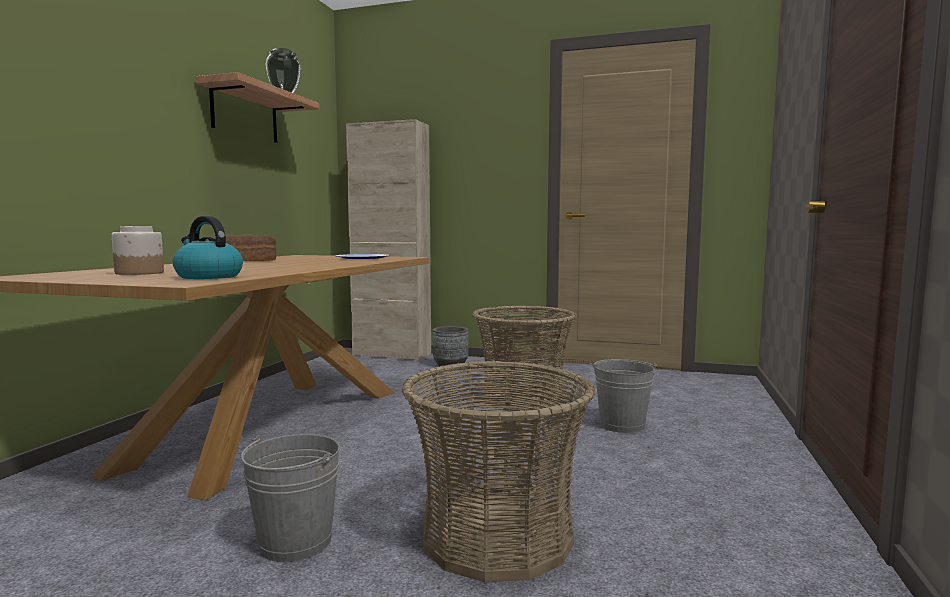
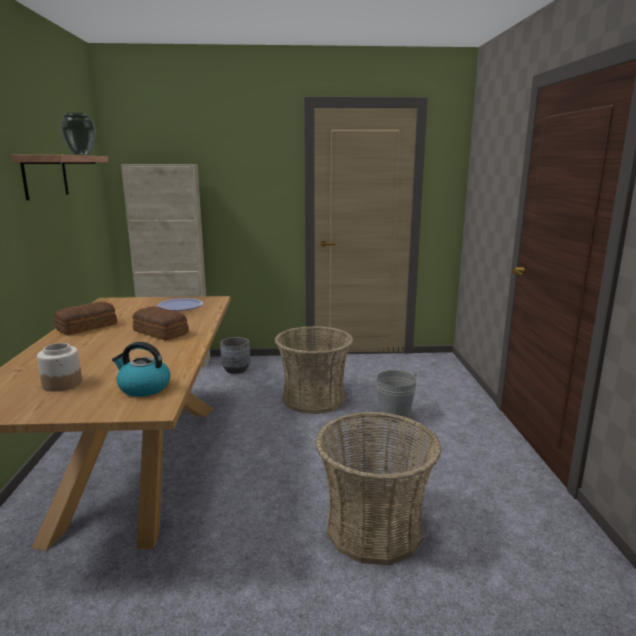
camera: 20 degrees left, 10 degrees up
(295, 542) = (251, 567): grey bucket -> none
(306, 263) = (160, 333): none -> bread

